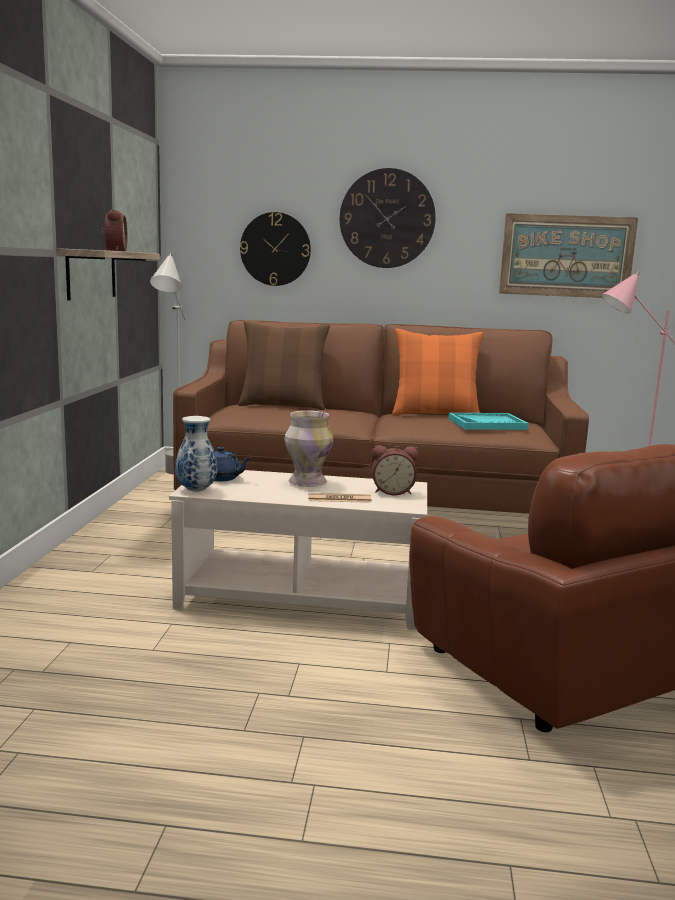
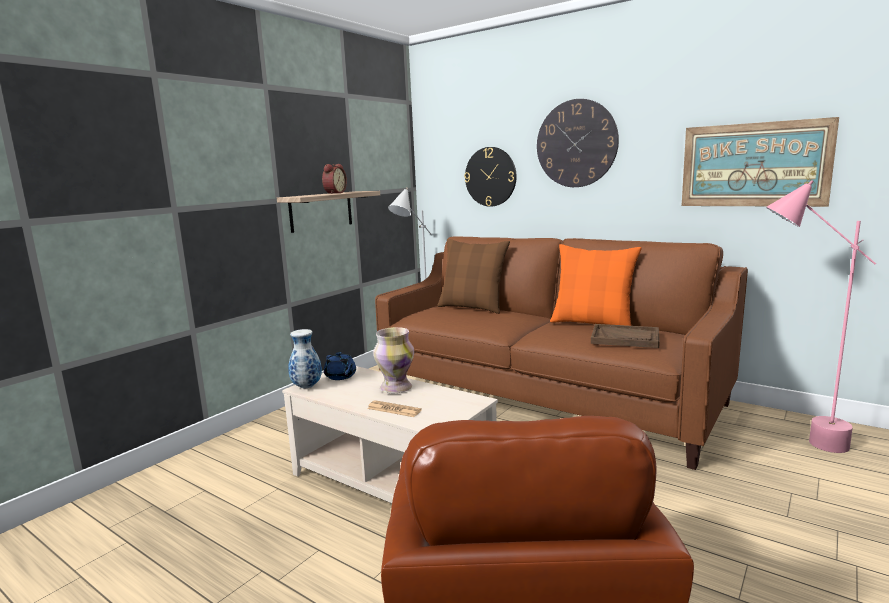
camera: 30 degrees right, 0 degrees up
(392, 491) = (449, 407): alarm clock -> none
(487, 424) = (625, 338): turquoise tray -> brown tray

